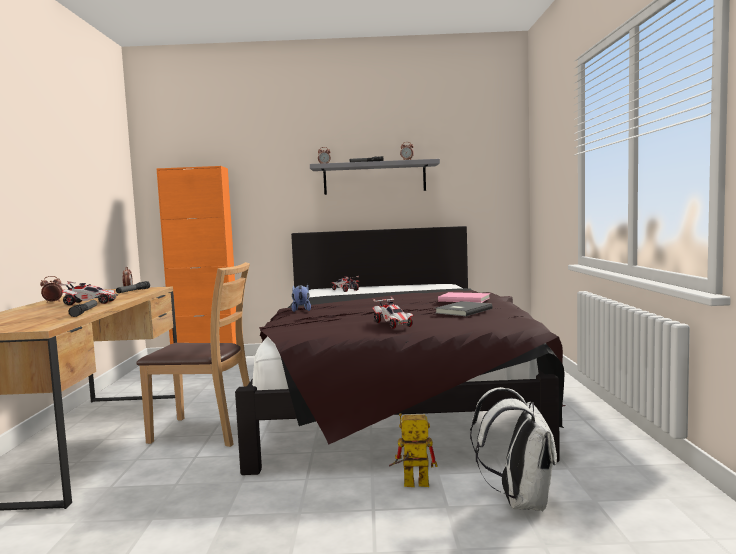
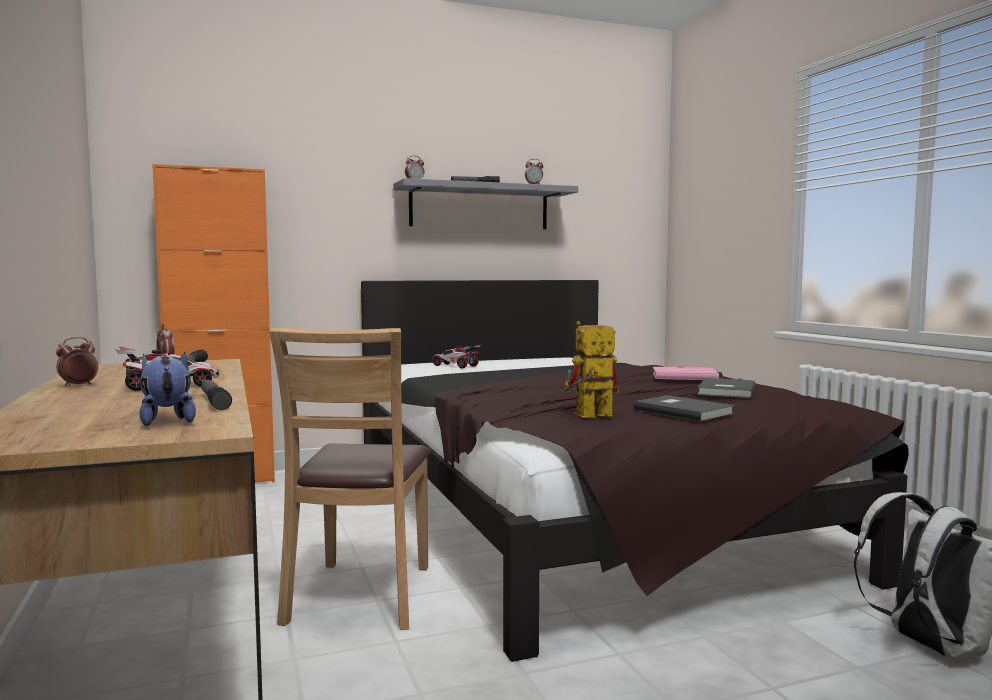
camera: 20 degrees left, 0 degrees up
(205, 431) = (360, 595): brown chair -> brown chair turned 105 degrees clockwise
(301, 310) = (483, 394): plush toy -> plush toy (167, 421)
(393, 324) = (683, 411): toy car -> grey book
(410, 484) = (770, 642): toy robot -> toy robot (587, 416)

